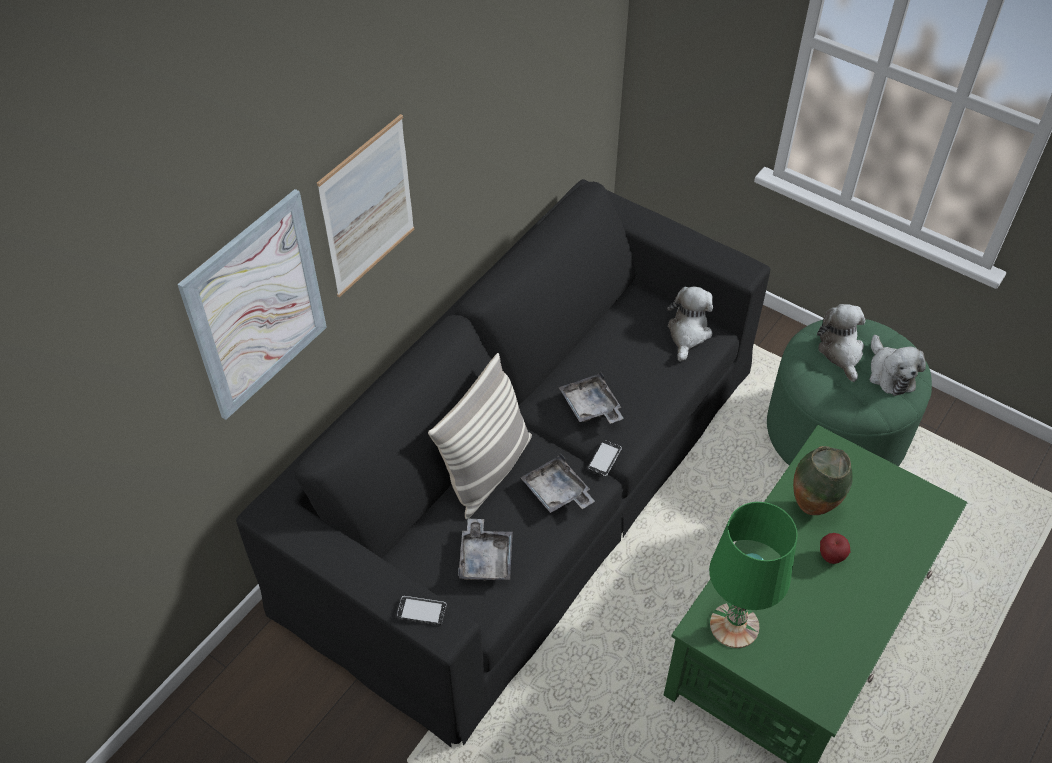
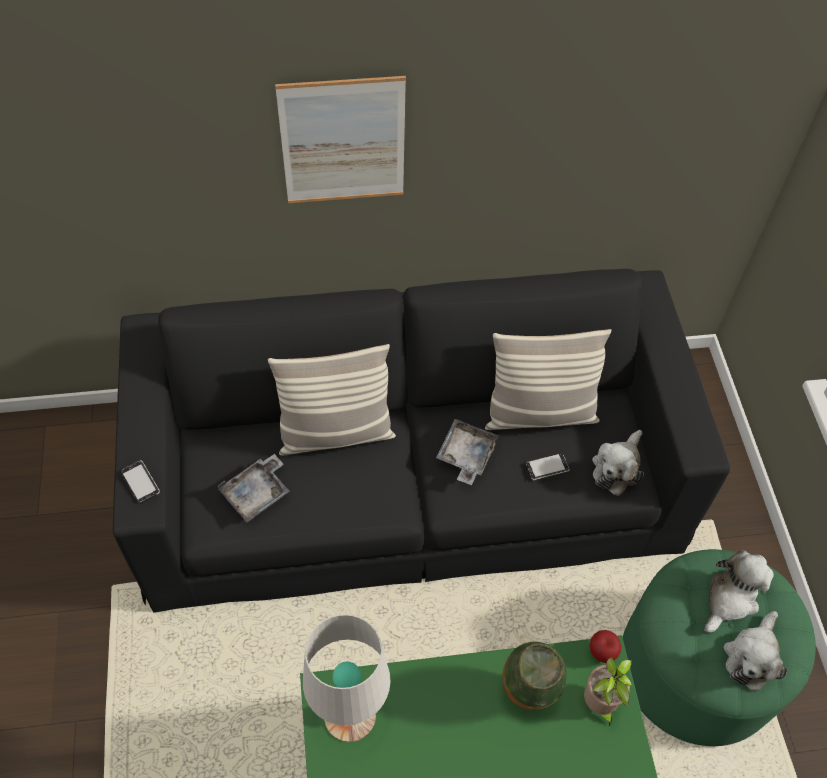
camera: 45 degrees right, 5 degrees up
(257, 306) = (181, 156): picture -> none
(557, 492) = (361, 494): grey tray -> none
(602, 340) = (539, 414): none -> pillow
(604, 459) = (428, 503): phone -> phone (547, 467)
(688, 333) = (617, 468): plush toy -> plush toy turned 150 degrees clockwise
(735, 625) = (350, 715): green table lamp -> white table lamp
(831, 557) = (490, 745): apple -> apple (601, 653)
(855, 474) = (599, 704): none -> potted plant

